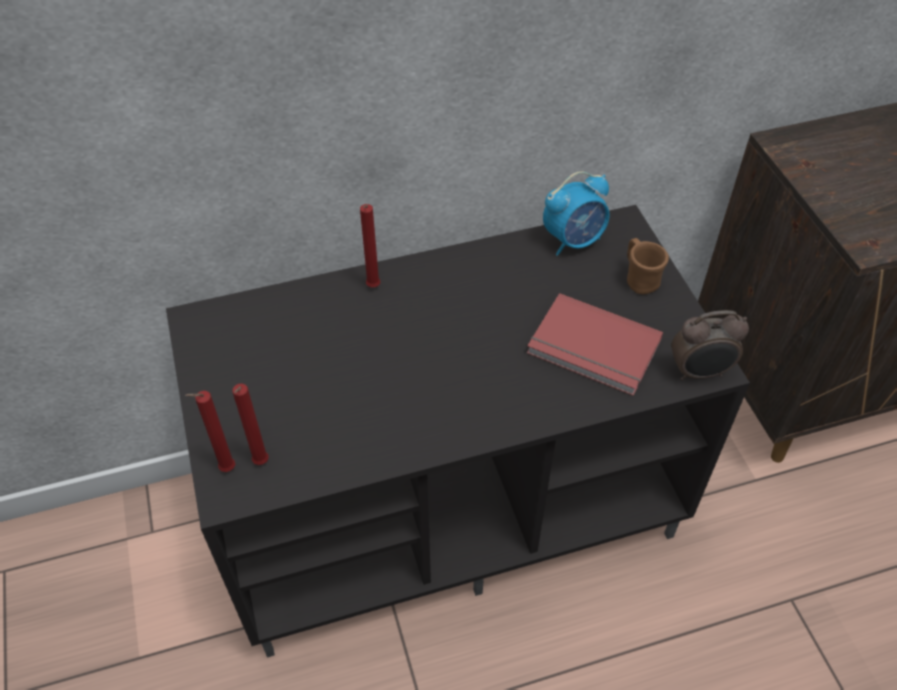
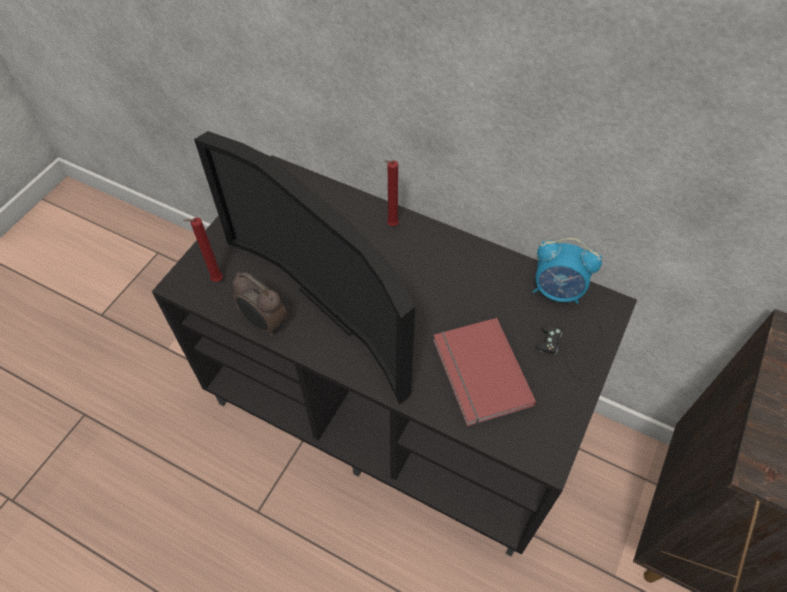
camera: 45 degrees right, 5 degrees up
(225, 469) = (196, 269): red candle -> none
(404, 383) = (339, 298): none -> television
(639, 279) = (571, 353): brown mug -> black game controller
(700, 372) = (533, 451): alarm clock -> alarm clock (264, 323)

